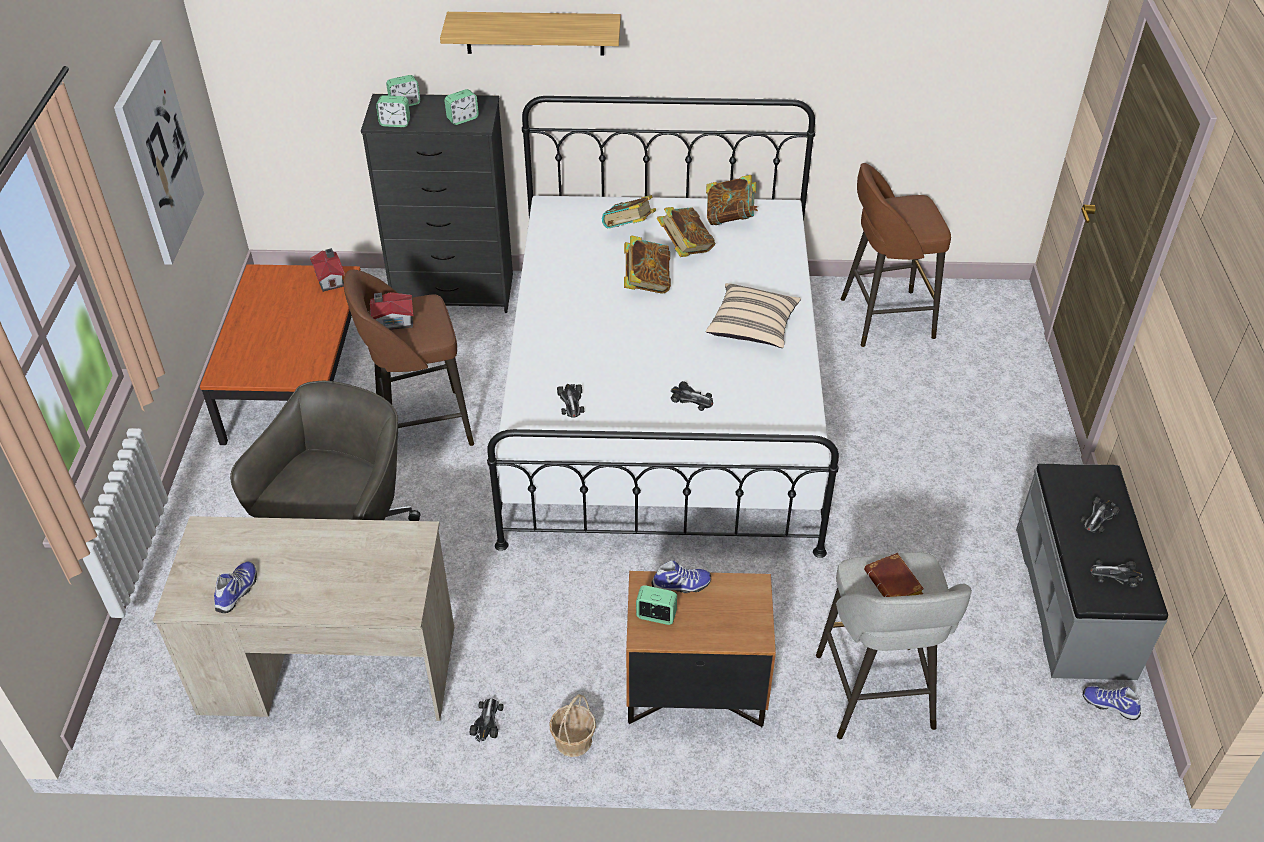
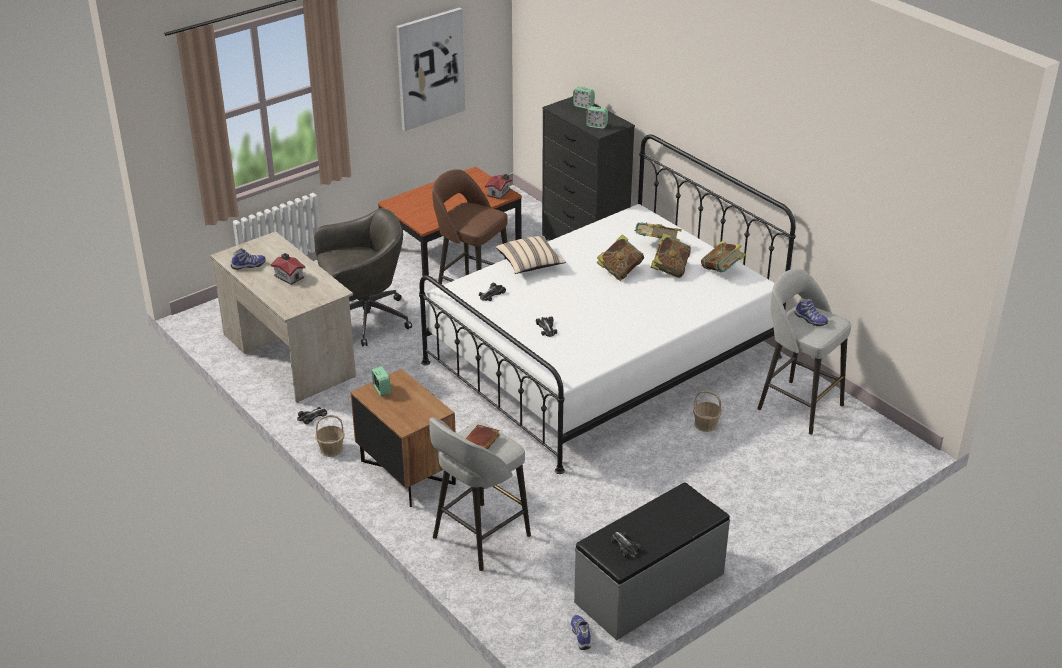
camera: 50 degrees right, 10 degrees down
(393, 320) = (466, 210): toy house -> toy house (289, 276)
(395, 123) = (562, 111): alarm clock -> none
(534, 33) = (658, 91): shelf -> none
(681, 585) = (411, 388): shoe -> shoe (810, 320)
(752, 327) = (634, 321): beige pillow -> beige pillow (530, 264)
(850, 395) = (706, 424): none -> basket
(883, 318) = (798, 406): brown stool -> grey stool
(1098, 517) = (667, 522): toy car -> none

